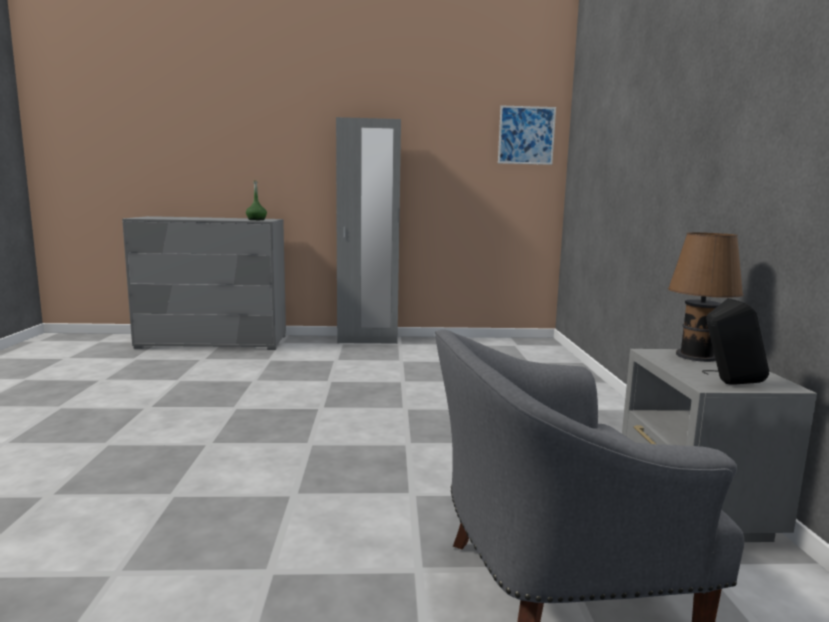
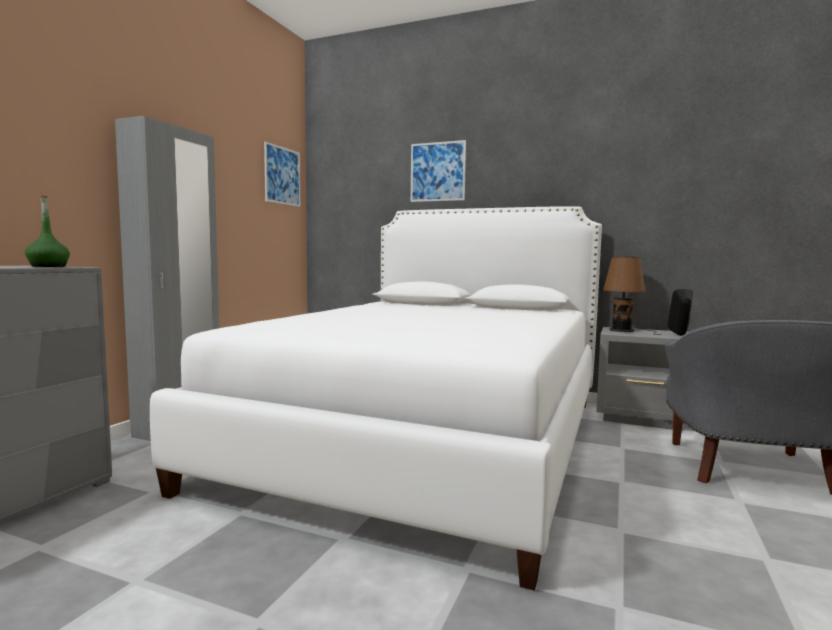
camera: 65 degrees left, 5 degrees down
(431, 403) = (428, 439): none -> white bed
(630, 111) = (437, 172): none -> picture

